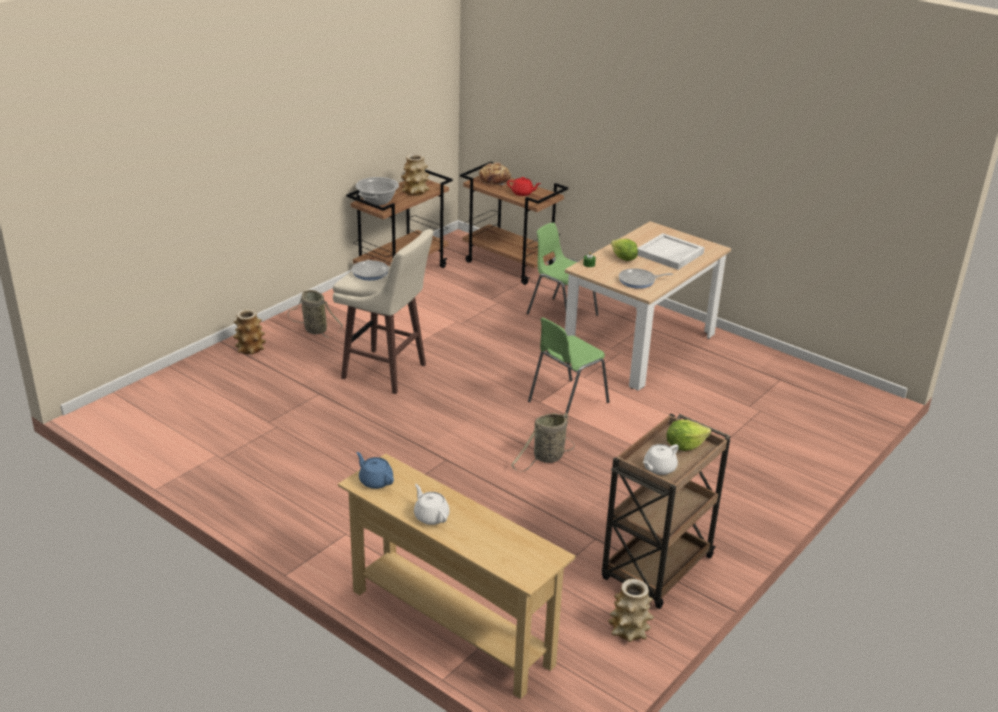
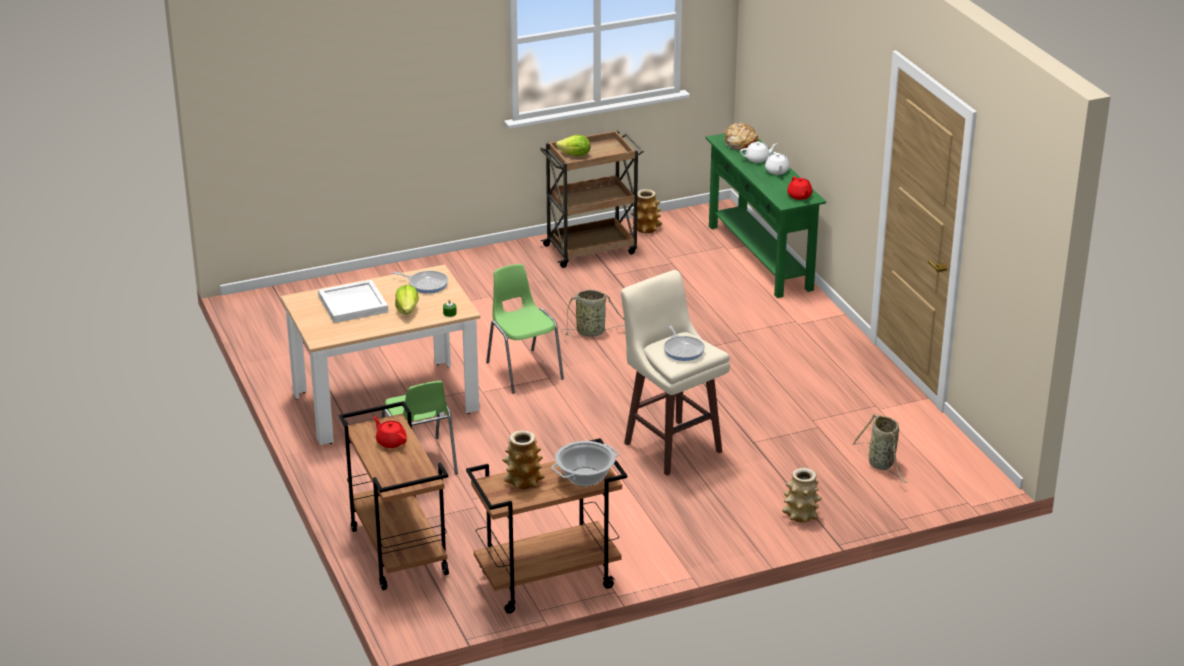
camera: 150 degrees left, 0 degrees up
(314, 329) = (715, 521): basket -> basket (882, 465)
(375, 481) = (799, 196): blue teapot -> red teapot
(450, 627) = (760, 257): beige console table -> green console table
(495, 180) = (398, 475): bread -> bread (740, 143)
(566, 402) = (523, 370): green chair -> green chair turned 105 degrees counterclockwise
(659, 468) = (609, 149): white teapot -> white teapot (757, 159)

